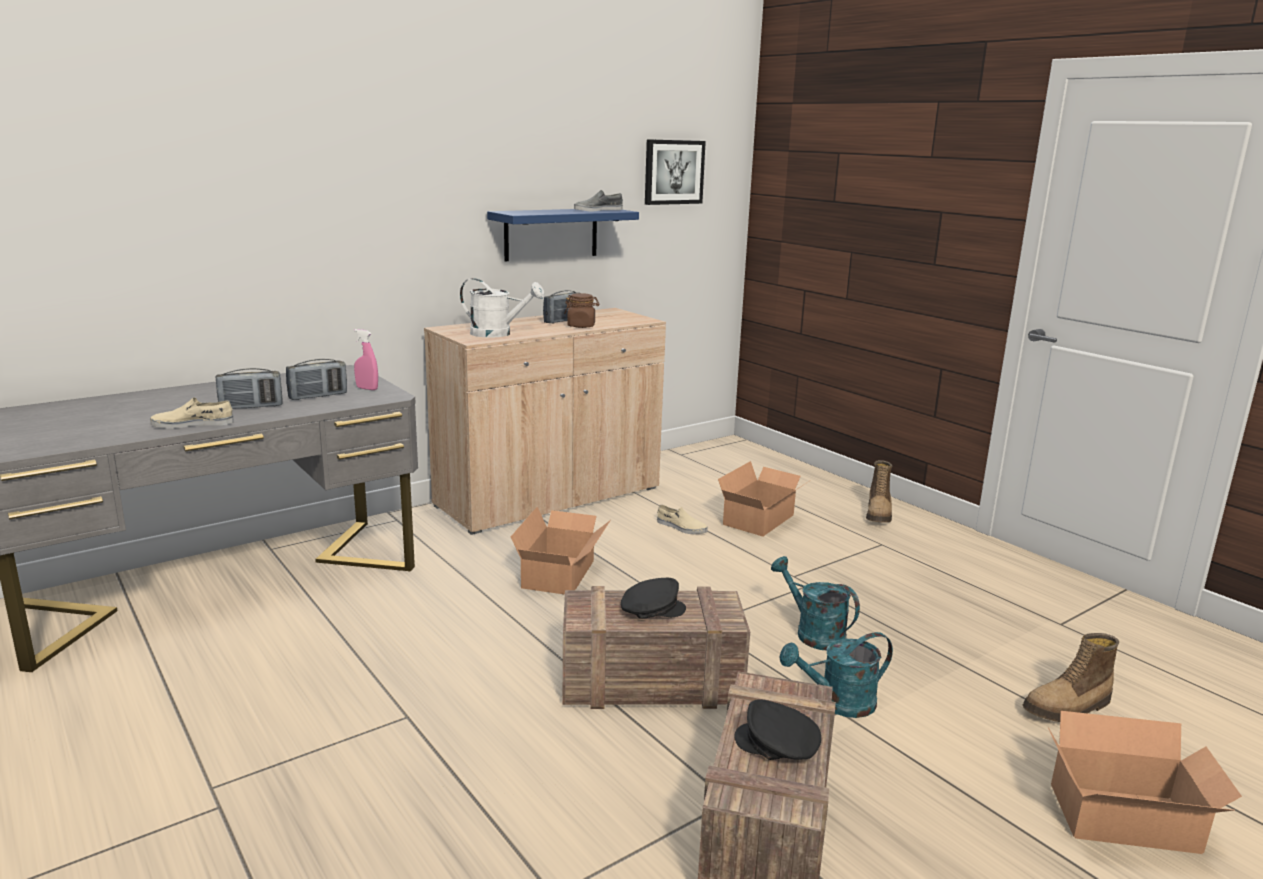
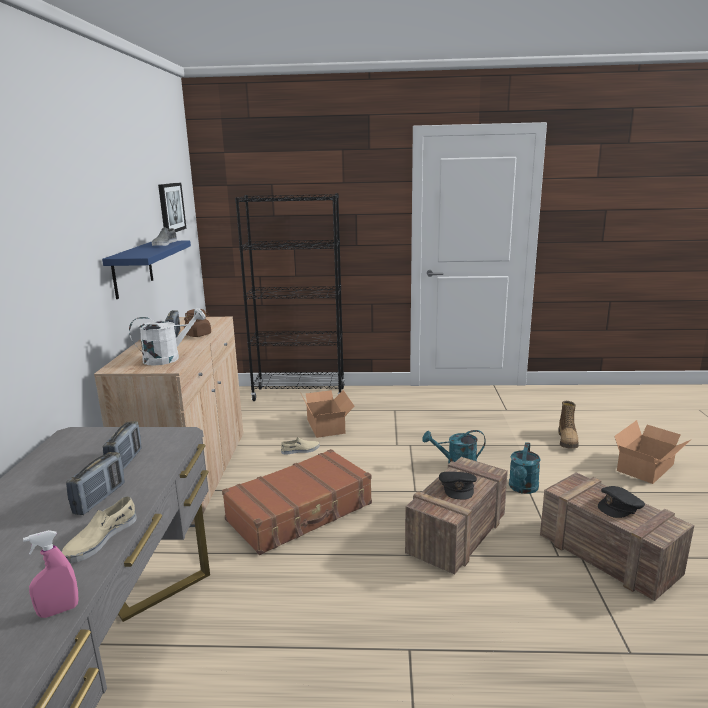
camera: 50 degrees left, 0 degrees up
(367, 388) = (143, 438): pink spray bottle -> pink spray bottle (58, 611)
(562, 574) = (301, 512): cardboard box -> brown suitcase
(651, 609) = (457, 487): black cap -> black cap turned 150 degrees clockwise
(803, 478) = (299, 394): none -> black bookcase
(879, 514) = (365, 396): boot -> none

